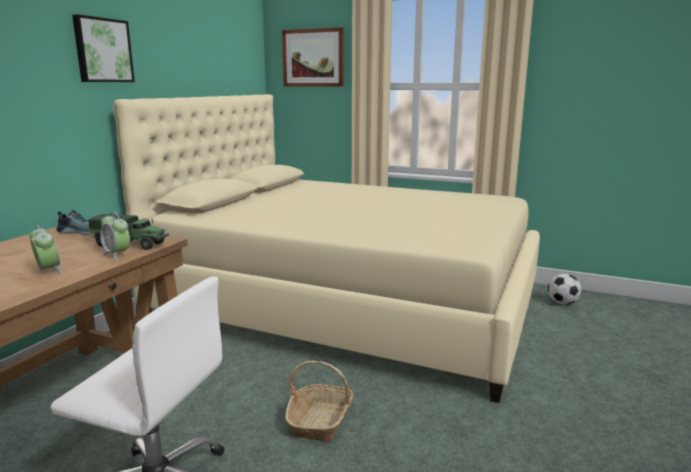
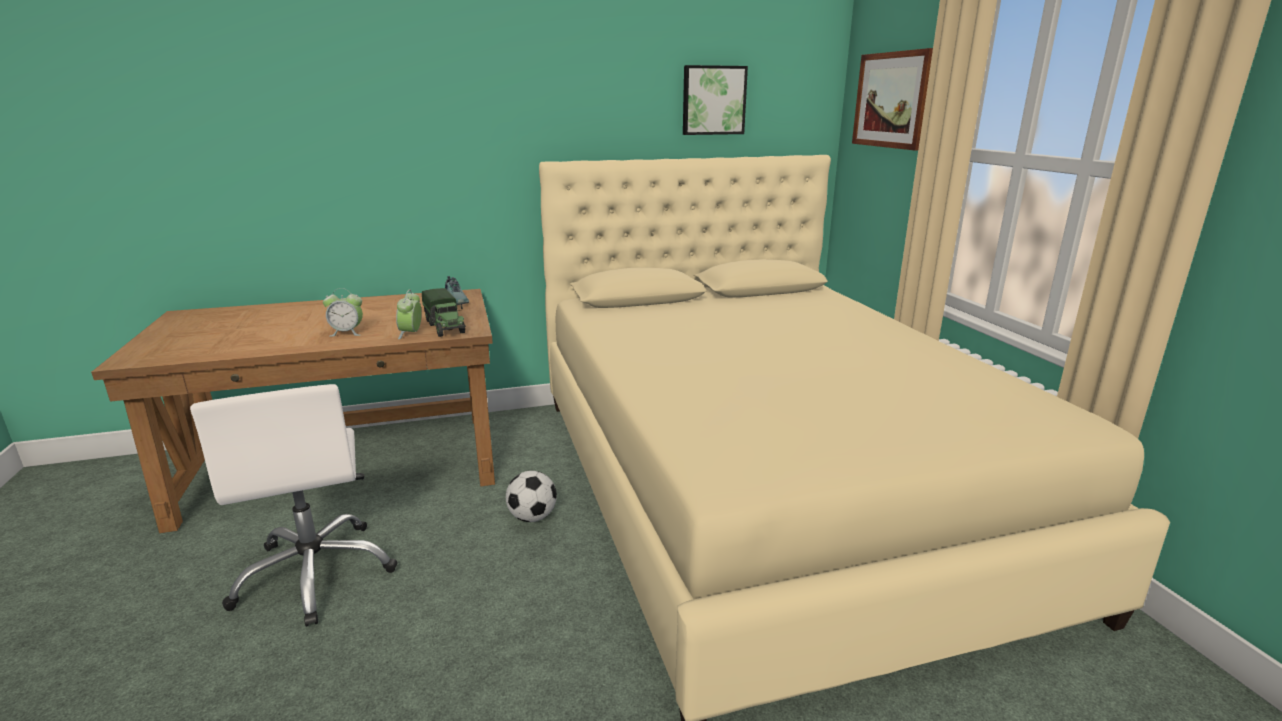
camera: 50 degrees right, 5 degrees up
(48, 271) = (347, 333): alarm clock -> alarm clock turned 75 degrees clockwise
(102, 50) = (541, 104): picture -> picture (713, 100)
(320, 420) = (496, 602): basket -> none
(562, 303) = (1147, 695): football -> football (532, 517)

